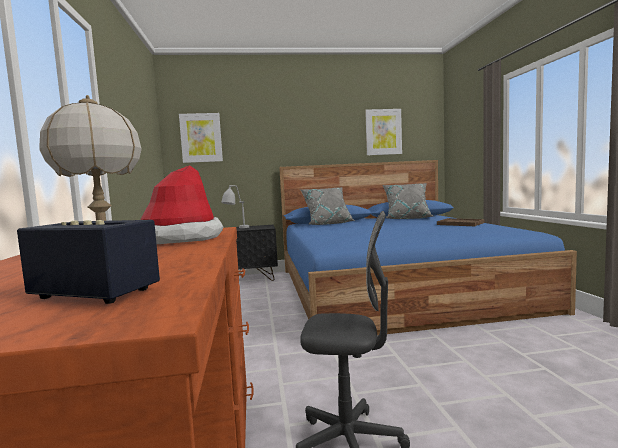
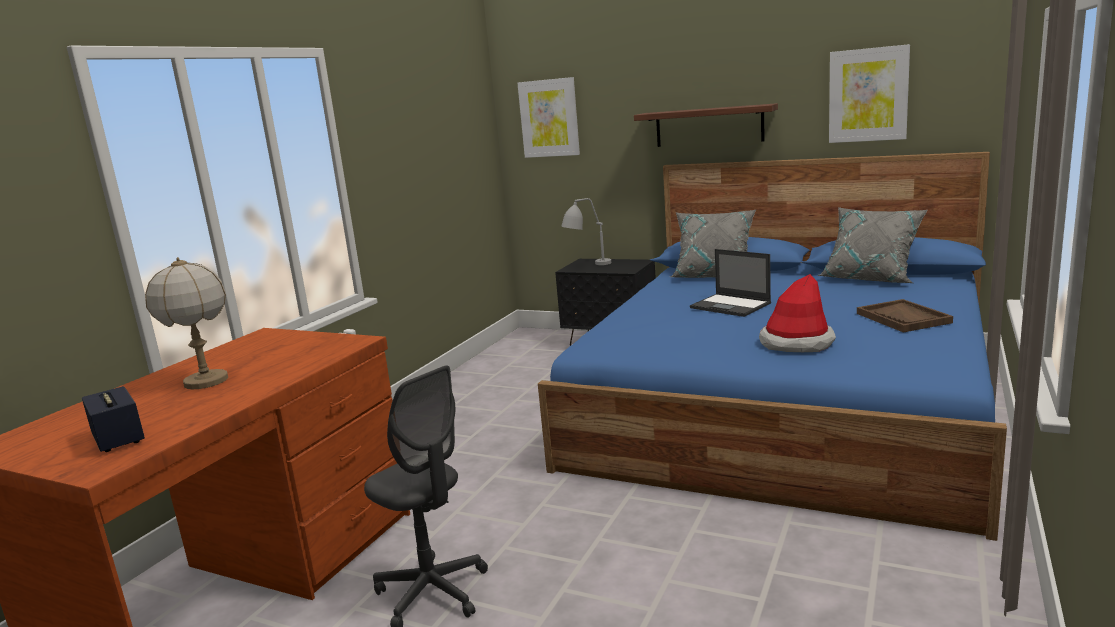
camera: 35 degrees right, 10 degrees up
(179, 239) = (294, 359): hat -> hat (796, 343)
(304, 145) = (709, 126): none -> shelf
(371, 228) = (731, 306): none -> laptop

